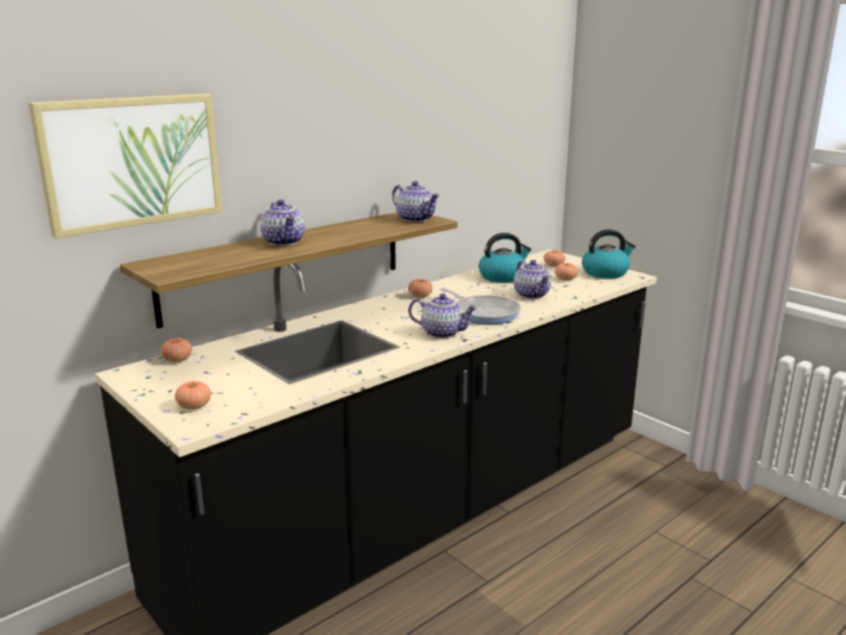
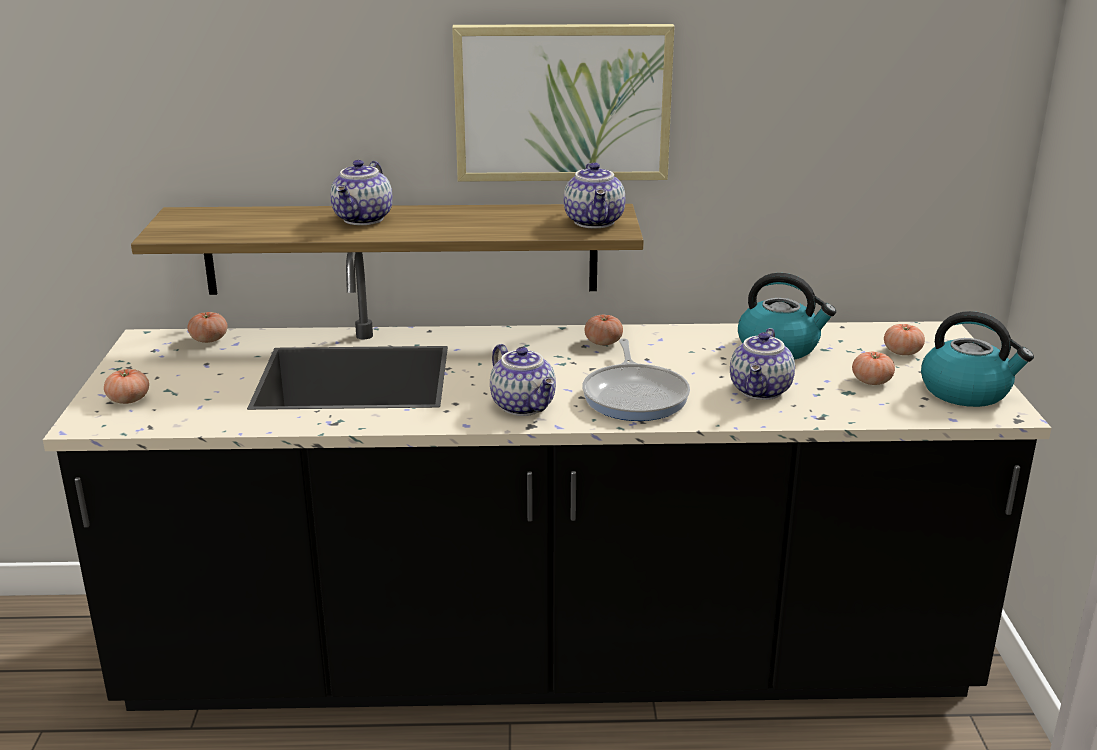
camera: 40 degrees right, 5 degrees up
(132, 161) = (180, 84): picture -> picture (562, 103)

